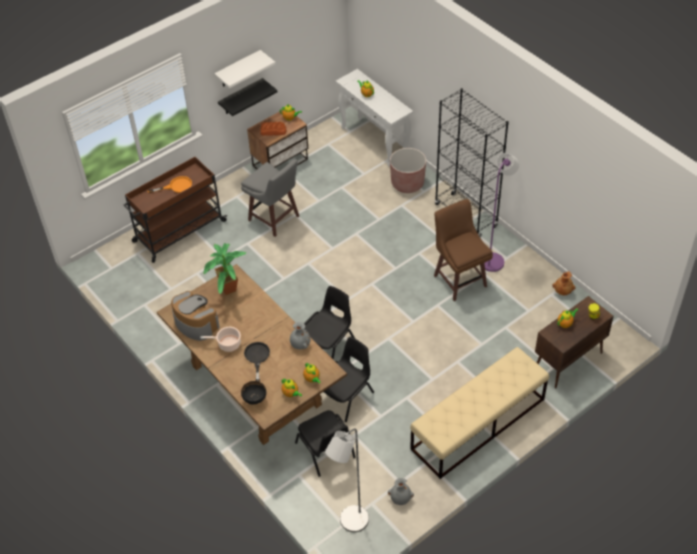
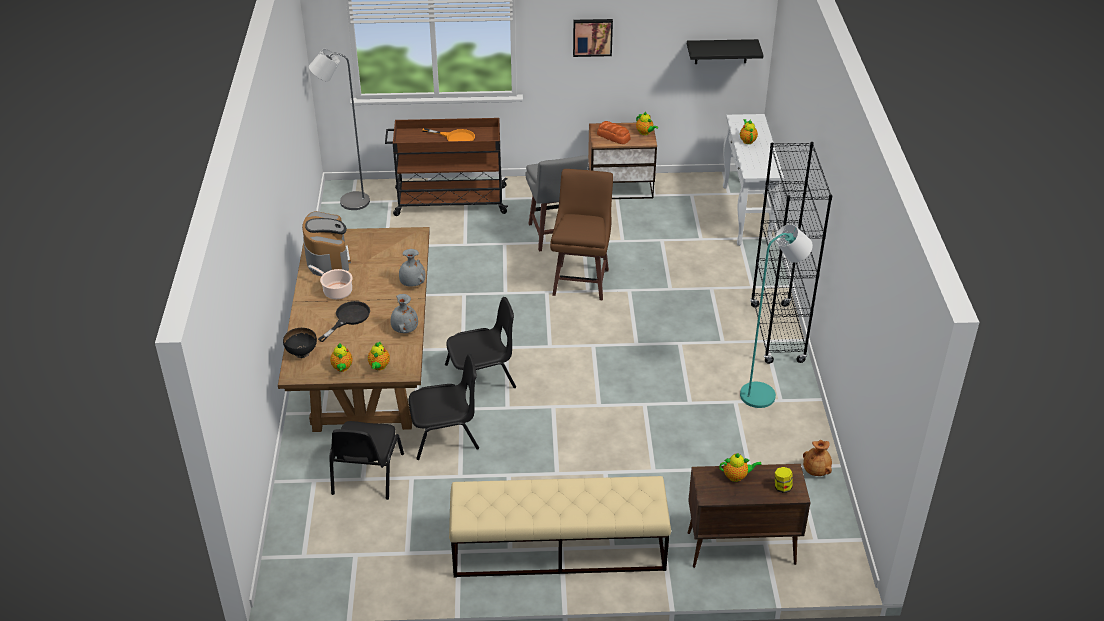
camera: 35 degrees right, 10 degrees down
(228, 292) = (391, 247): potted plant -> none
(238, 69) = (592, 36): white shelf -> picture
(241, 97) = (590, 77): black shelf -> black shelf (721, 51)
(350, 523) = (311, 559): grey floor lamp -> grey floor lamp (349, 202)
(400, 499) = (389, 569): grey vase -> grey vase (412, 284)
(407, 183) = (741, 270): brown planter -> none
(459, 279) = (698, 393): brown stool -> brown stool (581, 281)
(494, 259) = (764, 394): purple floor lamp -> turquoise floor lamp

